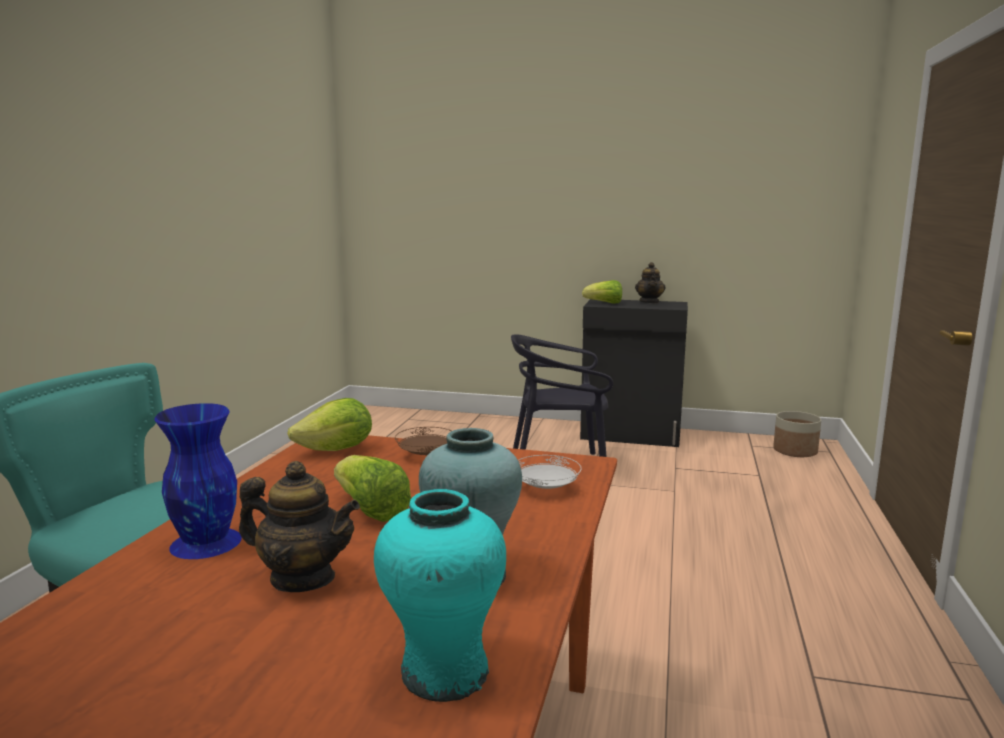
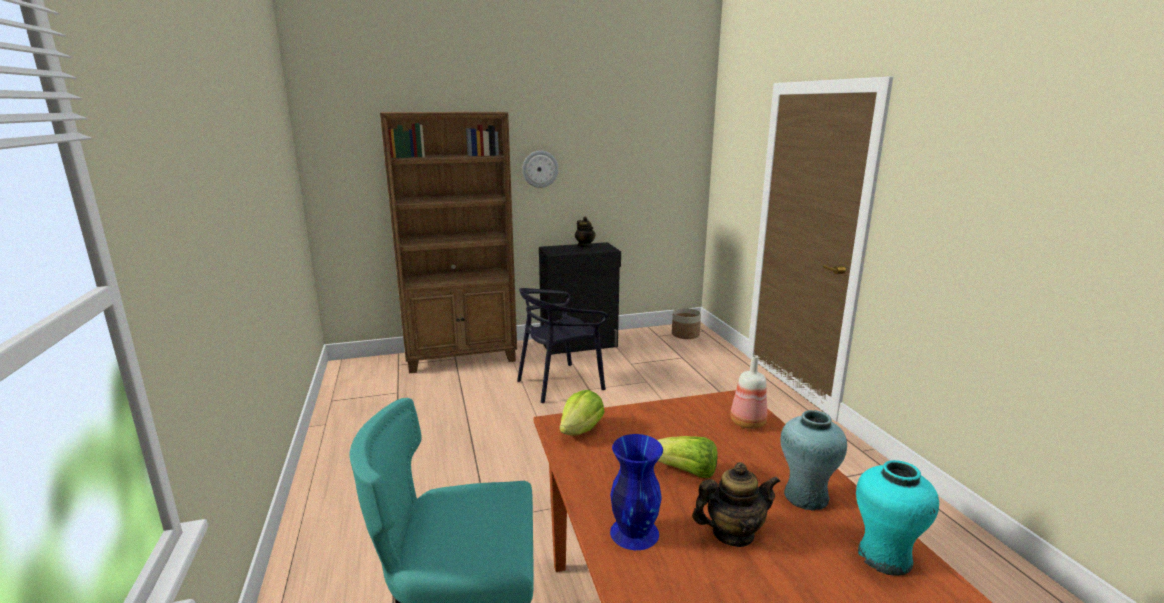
camera: 30 degrees left, 5 degrees up
(426, 455) = (644, 418): brown plate -> none
(479, 424) = (462, 357): none -> brown bookcase
(545, 488) = (747, 423): white plate -> bottle
(600, 198) = (540, 169): none -> wall clock
(604, 303) = (558, 251): lettuce -> none

